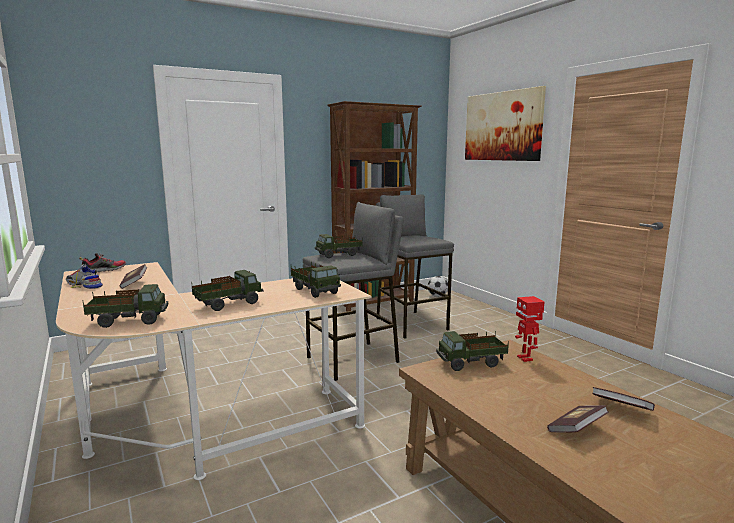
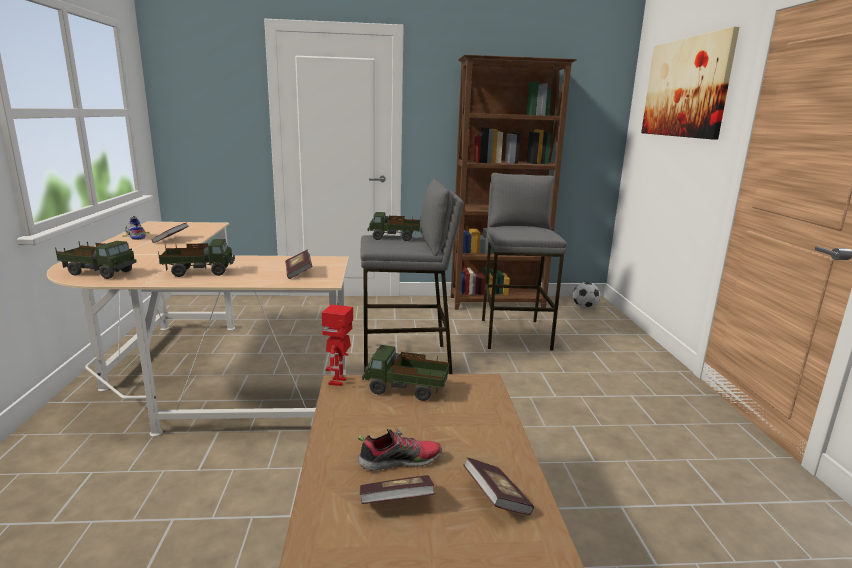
camera: 25 degrees right, 5 degrees up
(104, 270) = (174, 224): shoe -> shoe (400, 461)
(315, 291) = (298, 272): toy truck -> book
(525, 358) = (479, 401): toy robot -> toy robot (338, 381)

